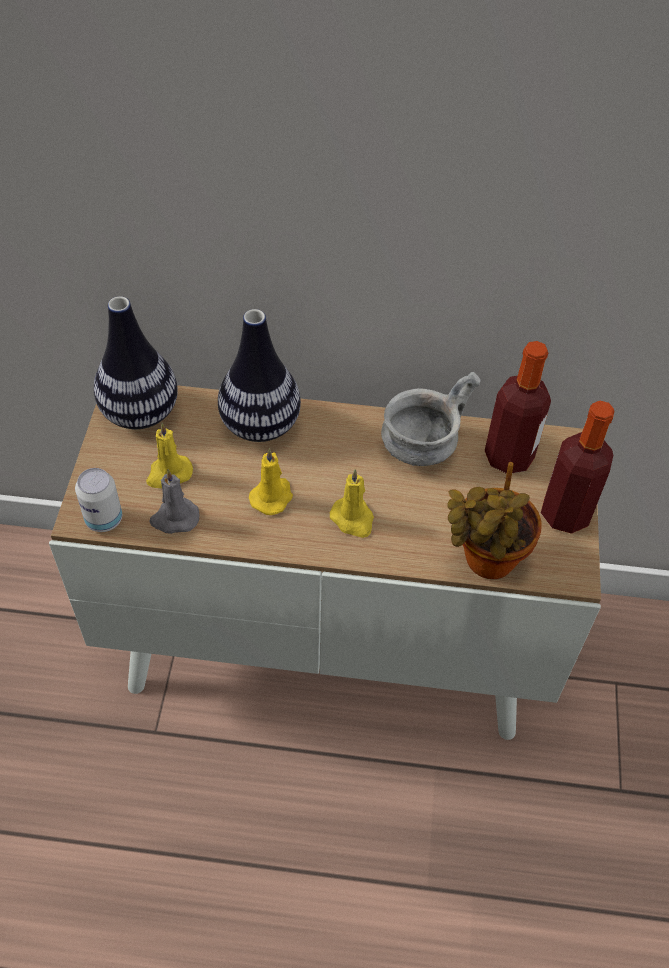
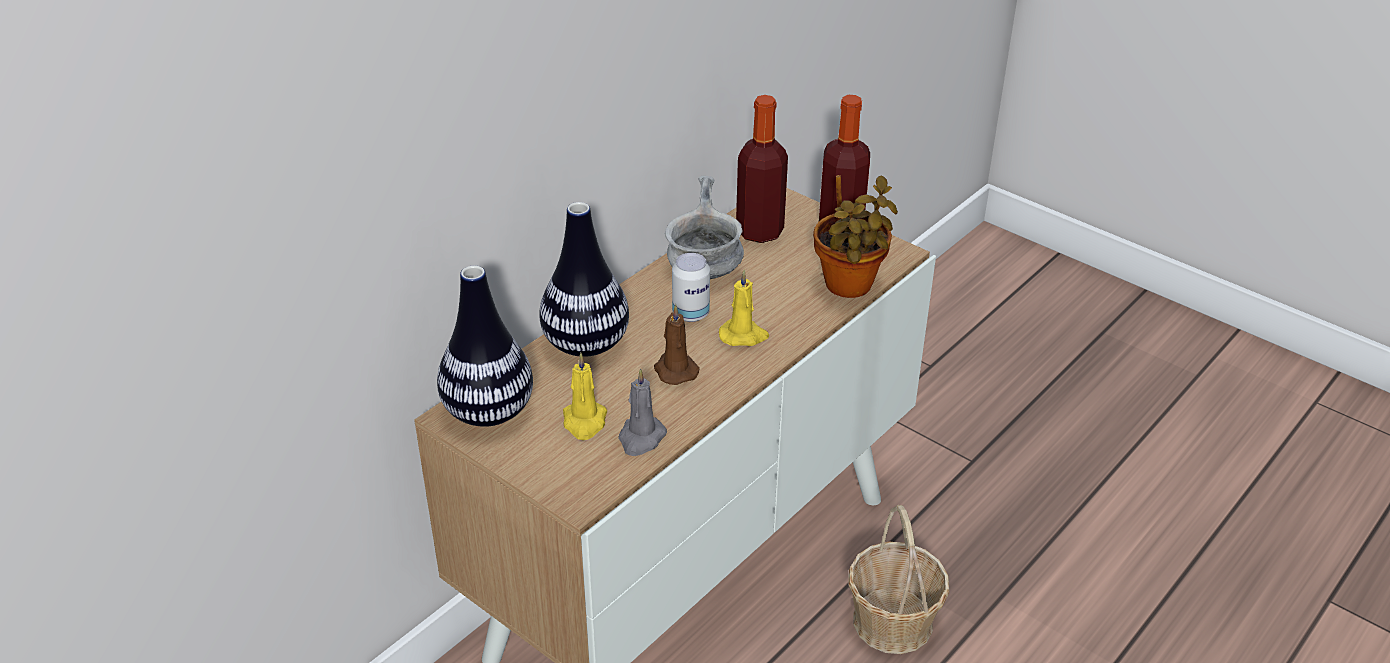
camera: 55 degrees left, 15 degrees down
(104, 519) = (597, 484): can -> can (690, 314)
(272, 496) = (674, 370): yellow candle -> brown candle
(382, 818) = (892, 622): none -> basket

